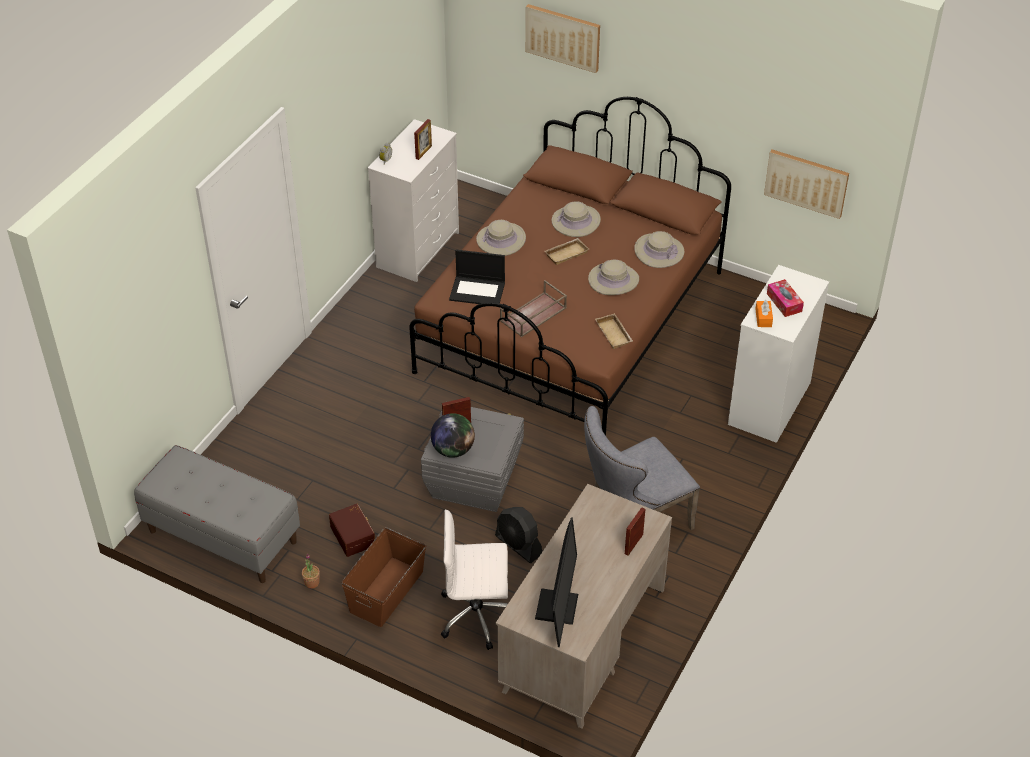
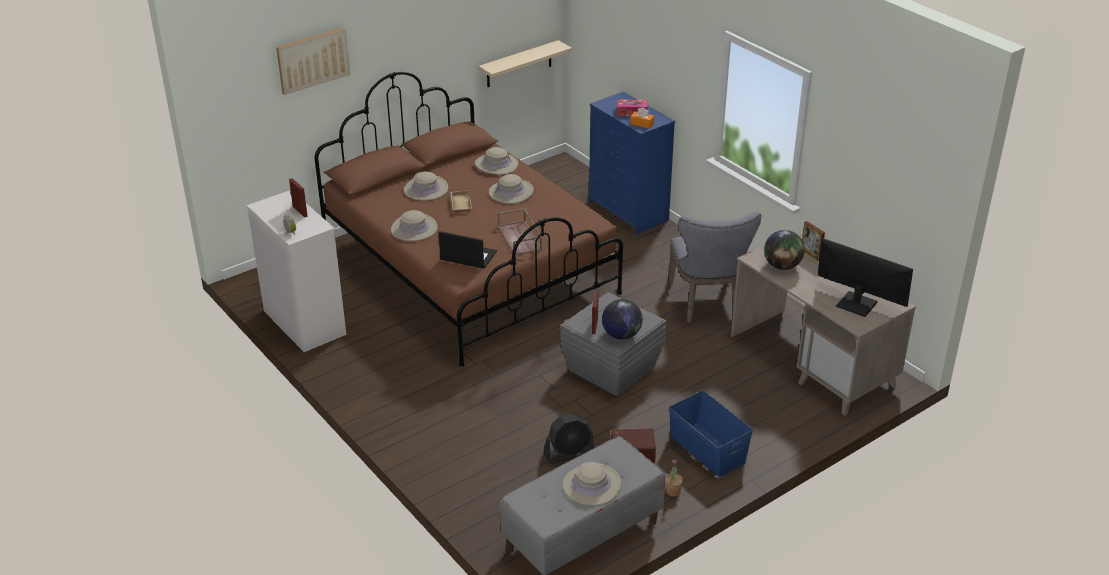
camera: 65 degrees left, 10 degrees down
(215, 498) = (592, 485): none -> beige hat
(386, 591) = (707, 450): brown storage box -> blue storage box
(478, 291) = (467, 256): laptop -> laptop turned 105 degrees counterclockwise
(478, 615) = (759, 406): white office chair -> none
(518, 545) = (697, 365): black fan -> black fan (569, 453)
(593, 525) = (782, 266): none -> globe
(615, 334) = (573, 208): beige tray -> none
(769, 404) = (629, 211): white dresser -> blue dresser
(806, 182) = (519, 64): picture -> beige shelf

